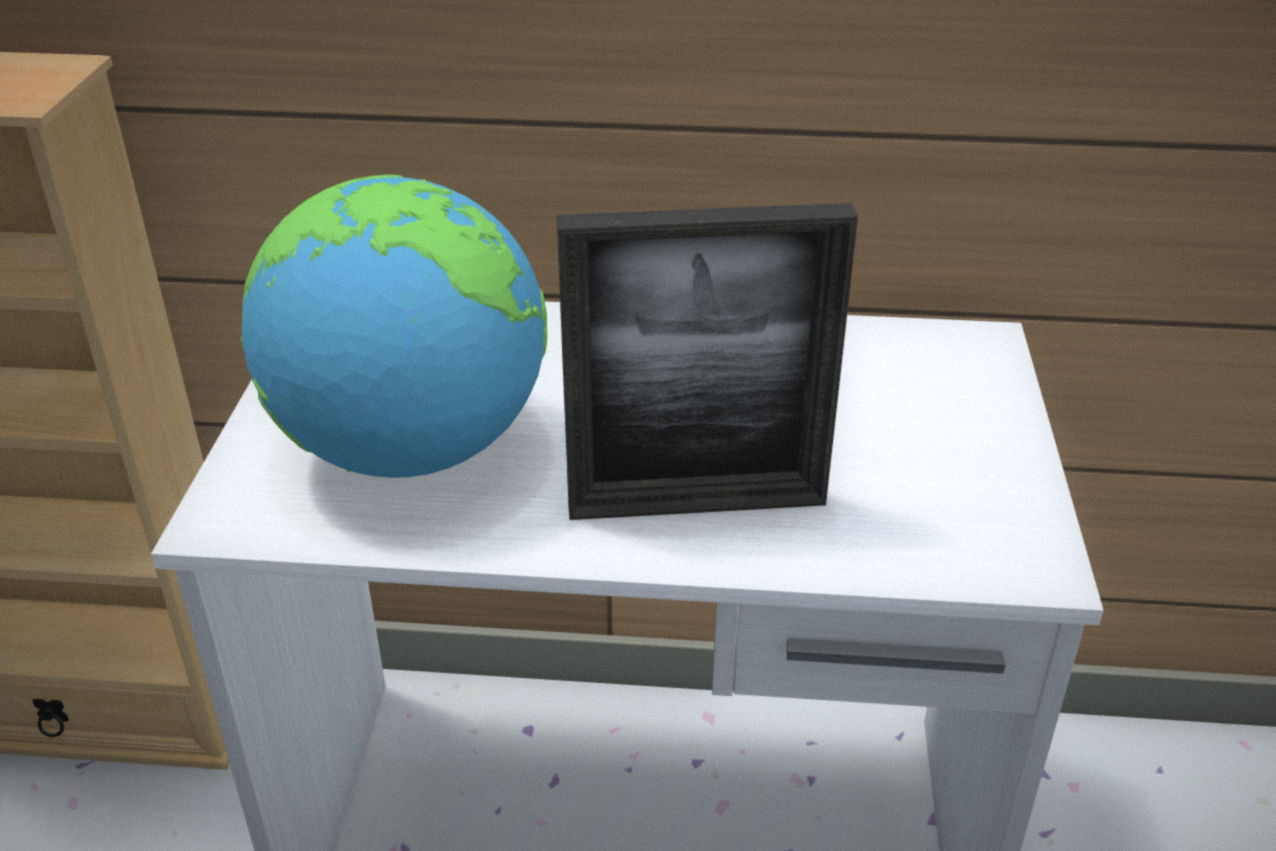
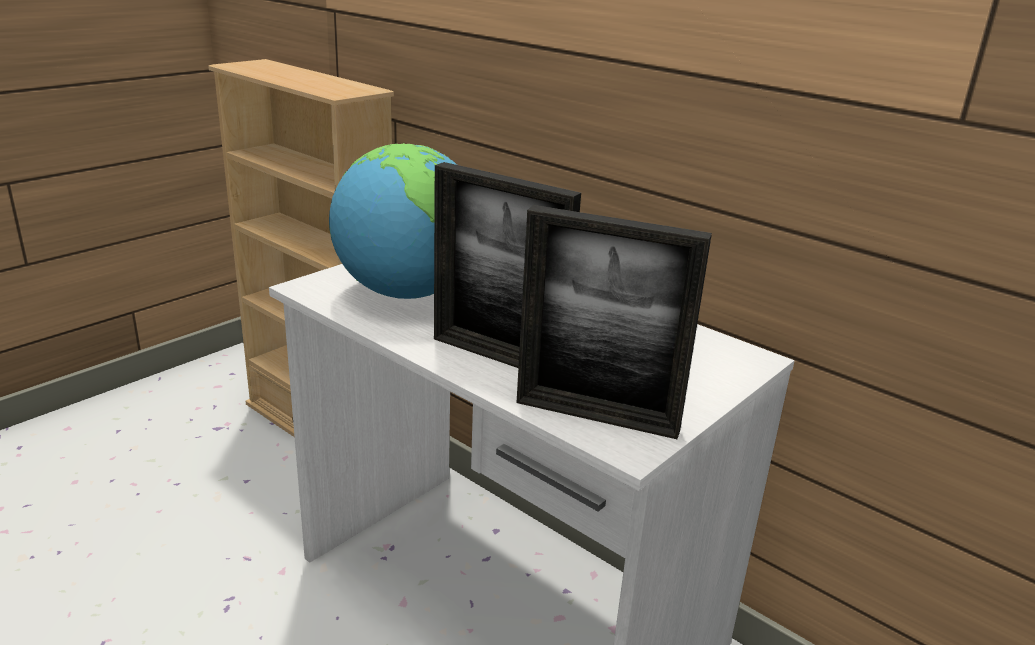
camera: 35 degrees right, 10 degrees down
(940, 538) = (596, 416): none -> picture frame

